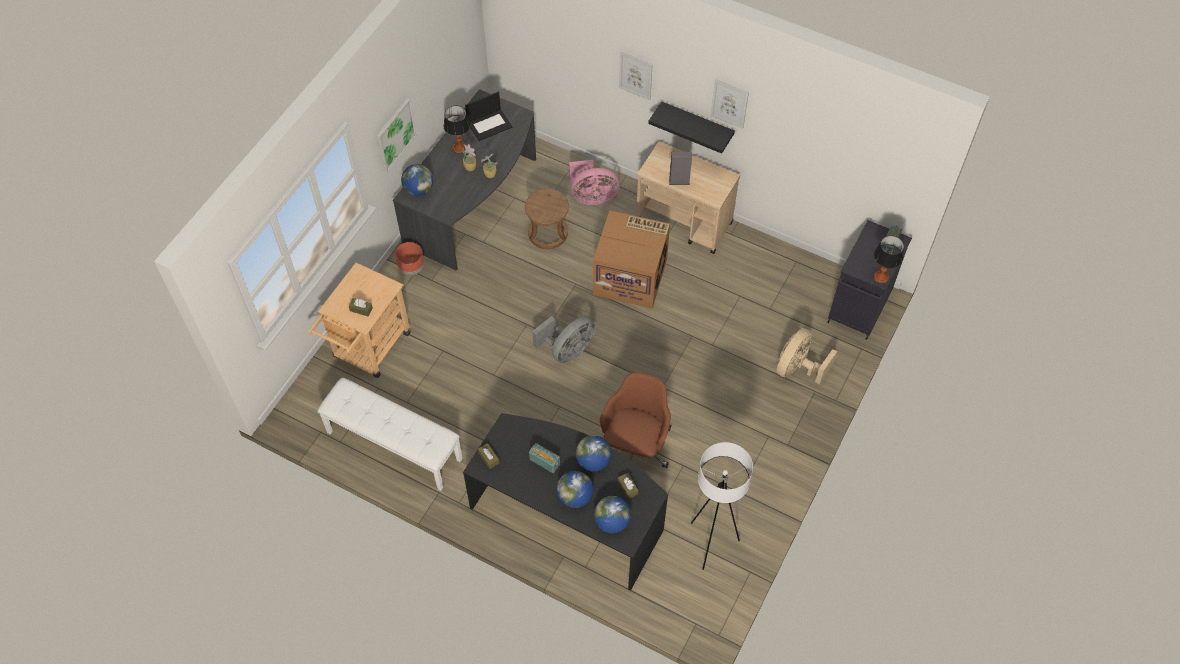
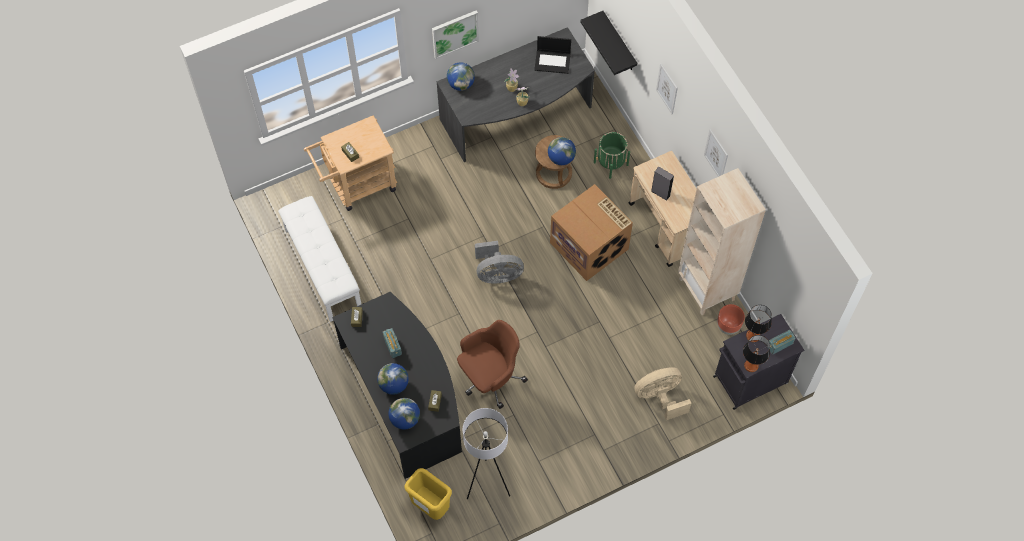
camera: 35 degrees right, 5 degrees up
(411, 269) = (432, 141): brown planter -> brown planter (728, 326)
(459, 147) = (516, 67): table lamp -> table lamp (753, 336)
(592, 196) = (611, 163): pink fan -> green planter
(593, 461) = (426, 367): globe -> globe (561, 158)
(674, 600) = (430, 506): none -> yellow trash can
(697, 124) = (696, 155): black shelf -> black shelf (619, 43)
(761, 253) = (707, 289): none -> beige bookcase

